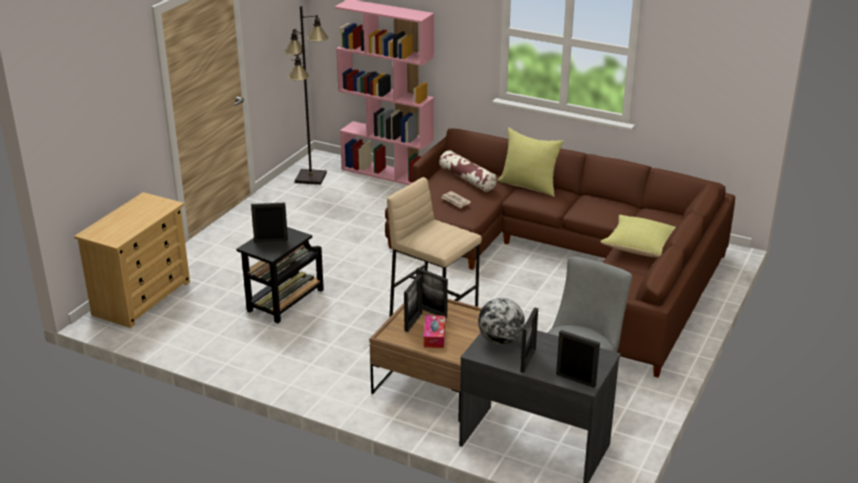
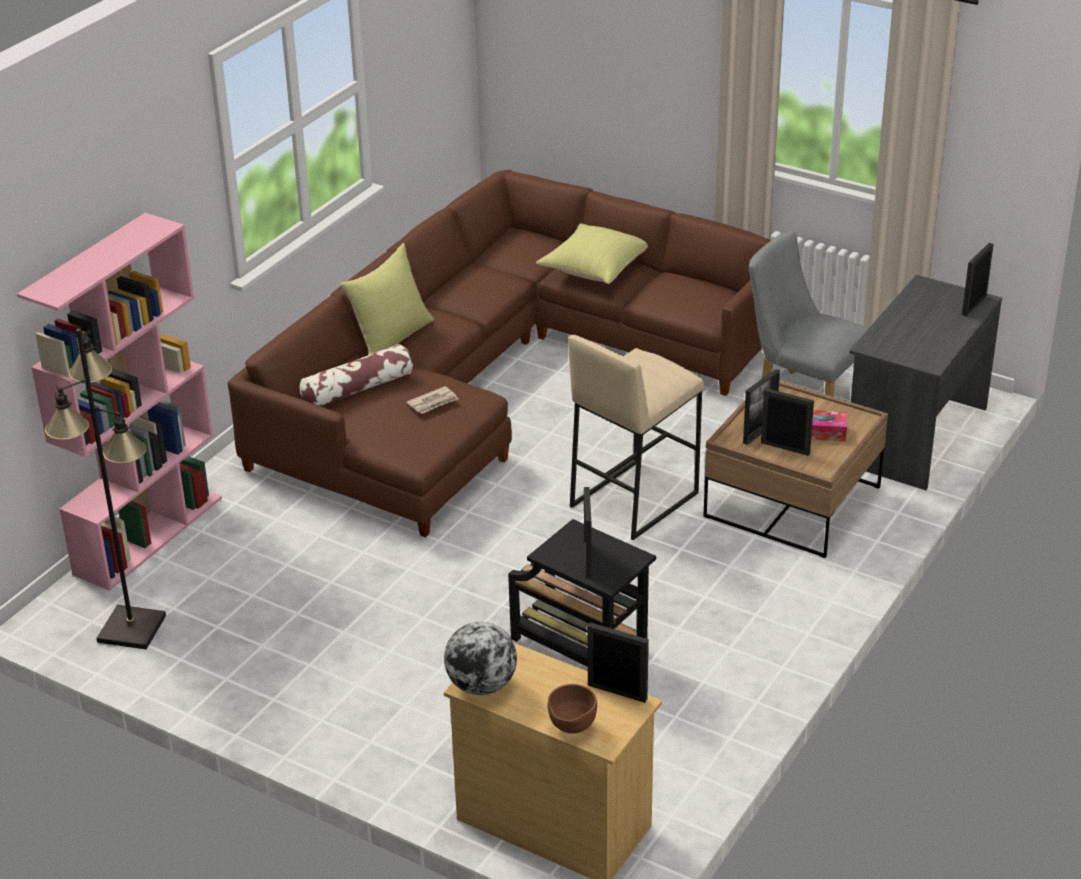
camera: 85 degrees left, 5 degrees up
(102, 224) = (571, 729): none -> brown bowl
(500, 340) = (901, 347): globe -> globe (481, 685)
(528, 360) = (941, 331): picture frame -> picture frame (617, 692)

